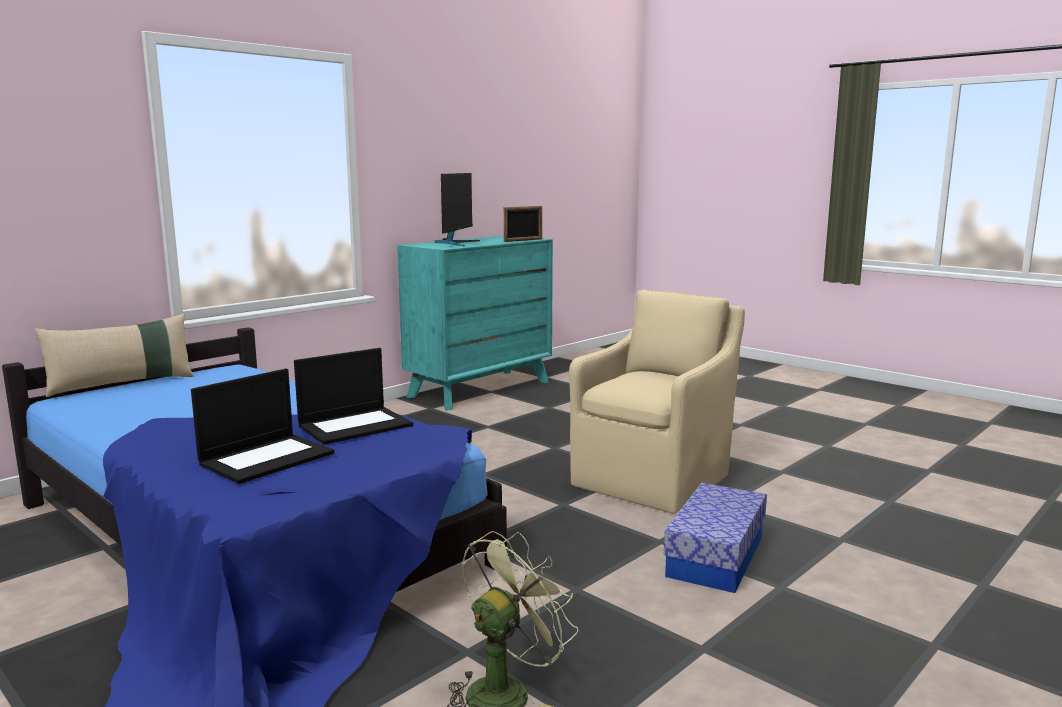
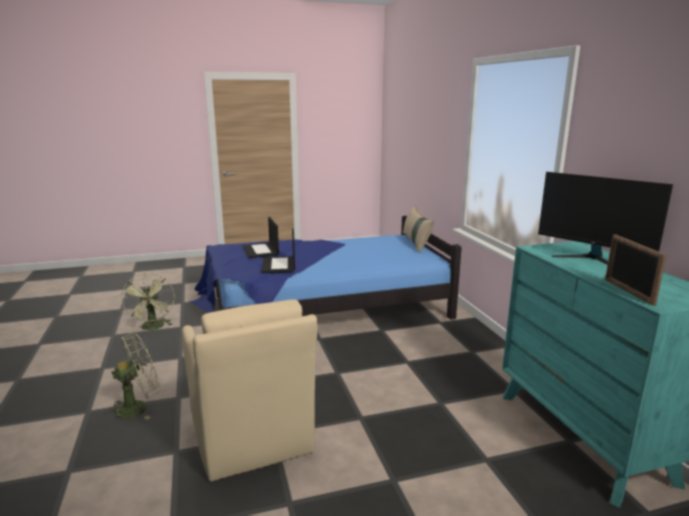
camera: 120 degrees right, 5 degrees up
(715, 557) = (138, 407): storage box -> green fan

